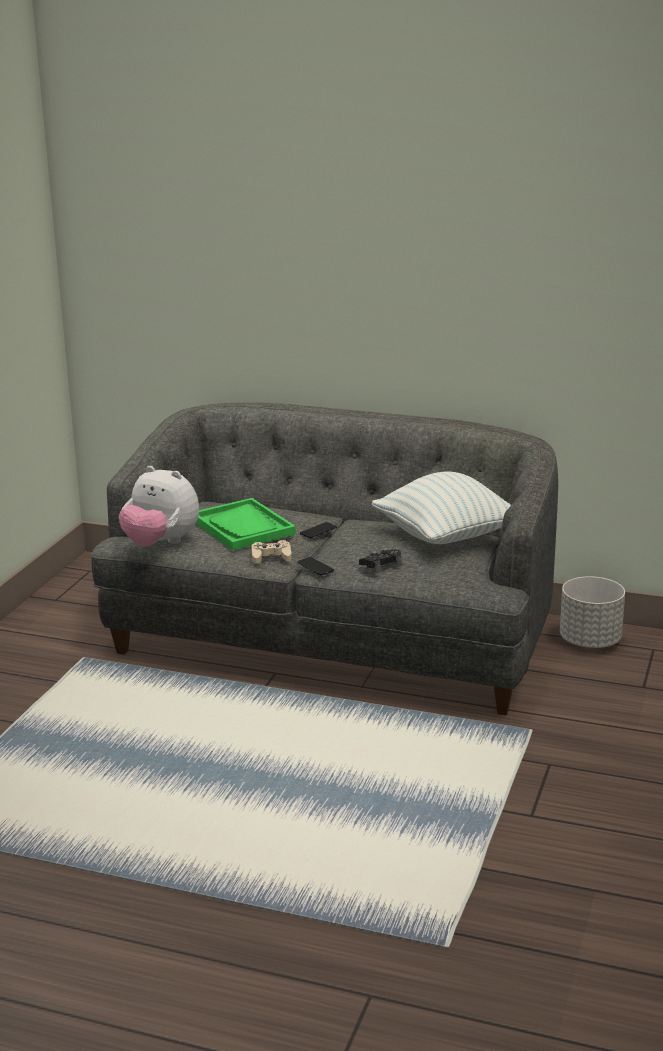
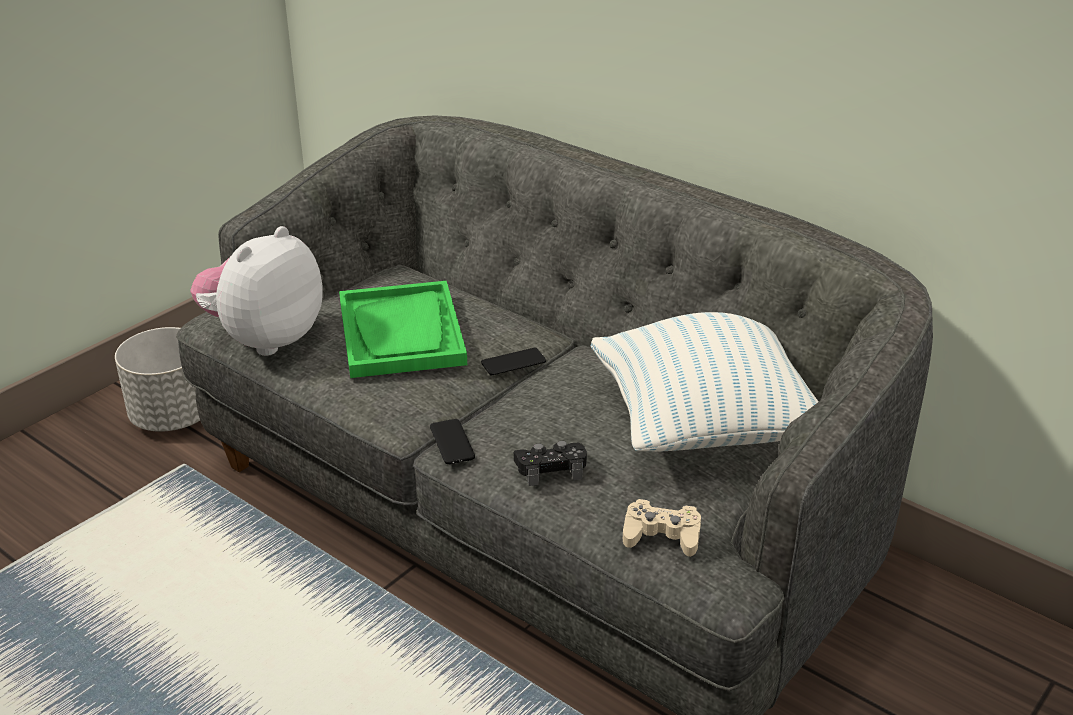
camera: 20 degrees right, 10 degrees up
(161, 544) = (264, 339): plush toy -> plush toy turned 75 degrees clockwise
(271, 557) = (400, 403): beige game controller -> beige game controller (661, 535)
(590, 641) = (945, 632): grey planter -> grey planter (174, 417)

